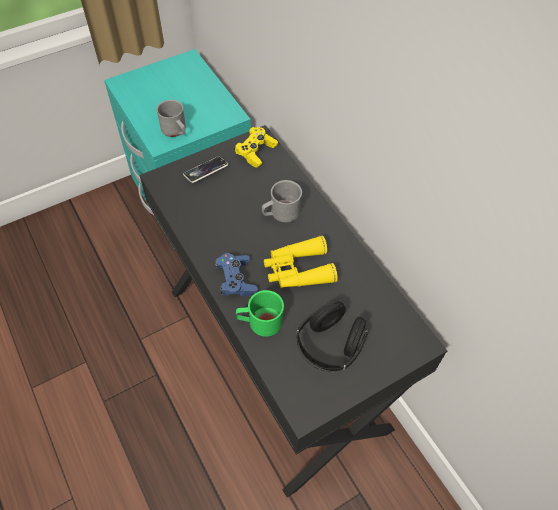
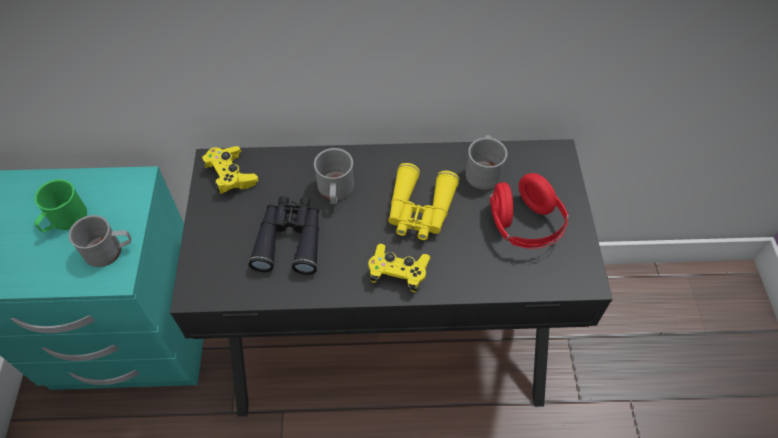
camera: 60 degrees left, 0 degrees up
(206, 171) = (221, 237): phone -> none
(226, 207) = (290, 239): none -> black binoculars
(236, 280) = (398, 272): blue game controller -> yellow game controller
(259, 322) = (464, 273): green mug -> green mug (64, 220)
(329, 346) = (524, 225): black headphones -> red headphones
(364, 296) = (483, 170): none -> grey mug

